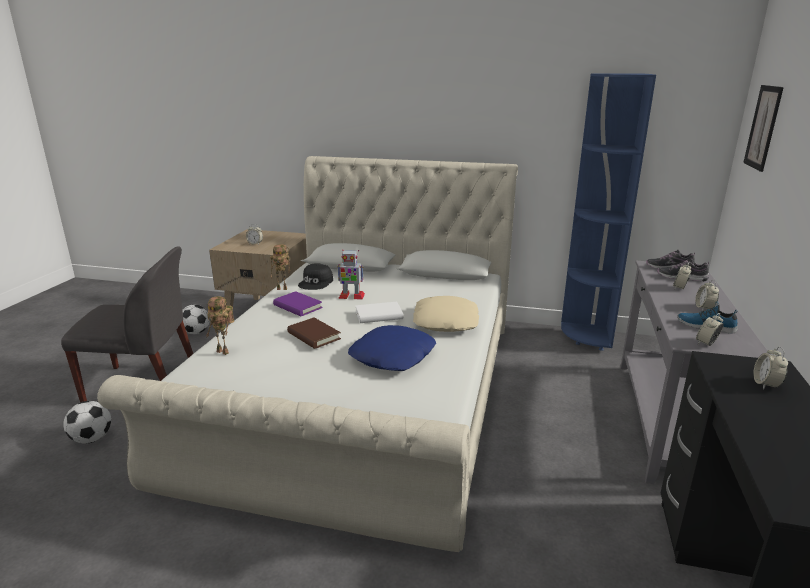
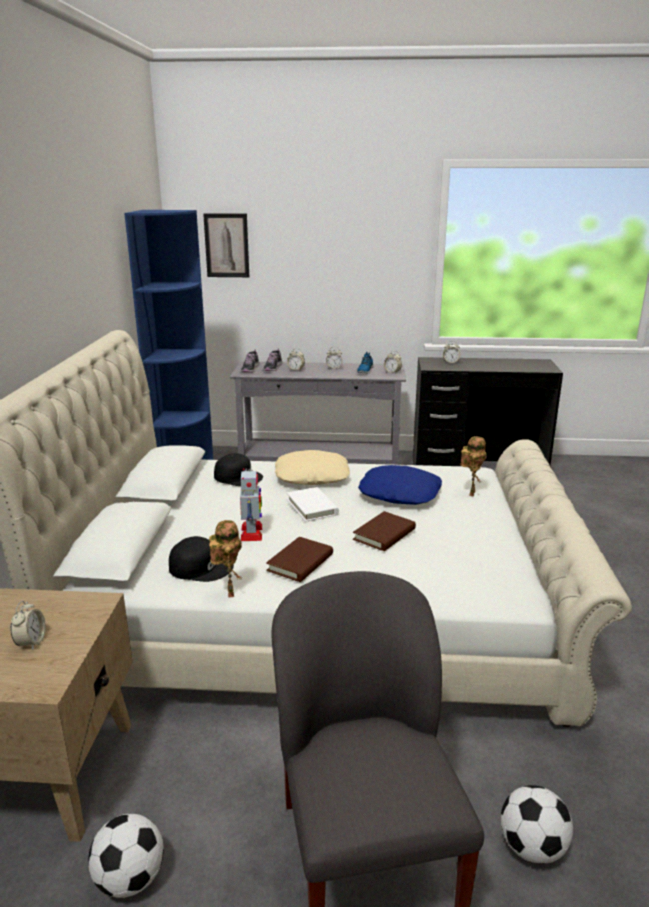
camera: 100 degrees left, 0 degrees up
(224, 352) = (454, 583): toy robot -> toy robot (470, 492)
(297, 306) = (300, 562): purple book -> brown book
(448, 294) = (238, 477): none -> black cap

